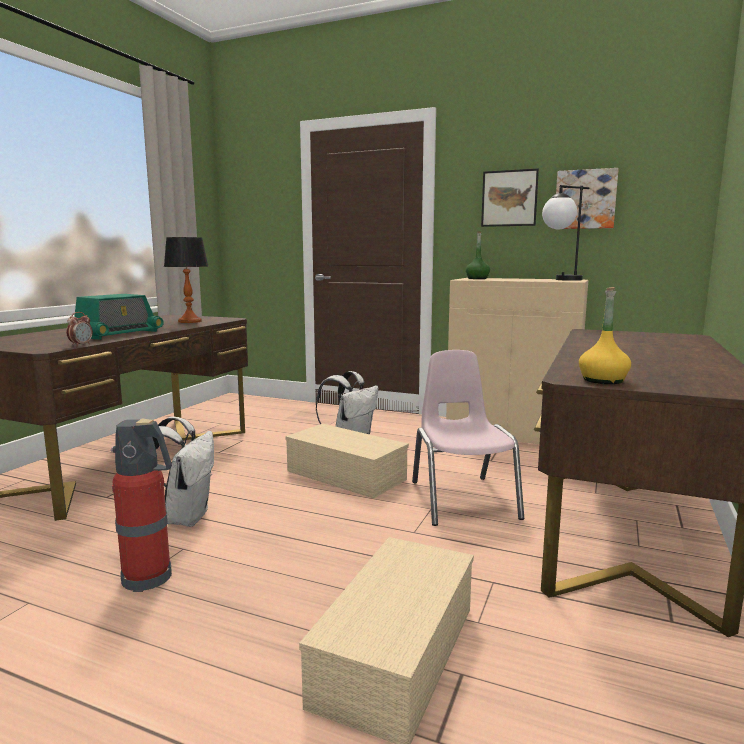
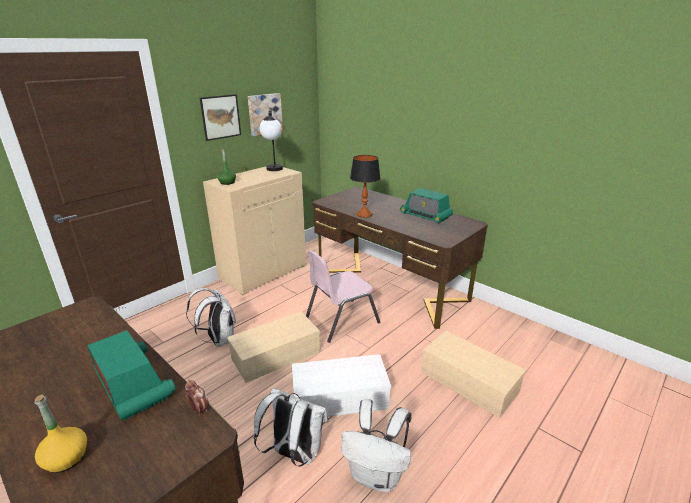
camera: 70 degrees left, 15 degrees up
(149, 578) = (377, 475): fire extinguisher -> white backpack
(189, 321) = (75, 333): table lamp -> table lamp (364, 215)
(290, 528) = (341, 396): none -> white storage box
(462, 499) = (341, 320): pink chair -> pink chair turned 45 degrees counterclockwise
(602, 380) = (449, 237): yellow bottle -> yellow bottle (66, 458)
(680, 365) = (425, 215): none -> radio

